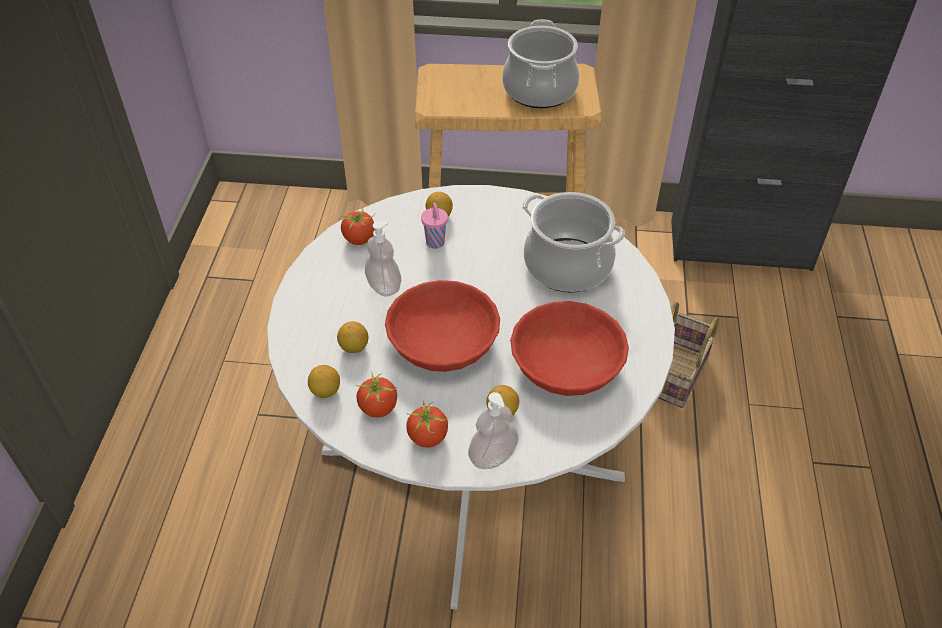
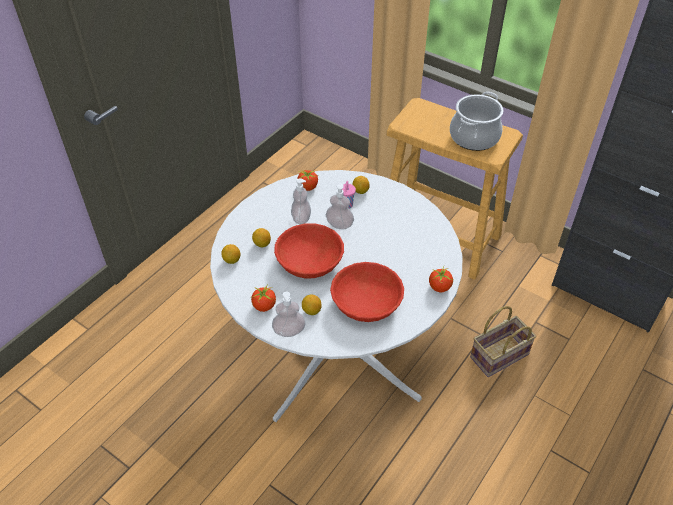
camera: 30 degrees right, 0 degrees up
(378, 408) = (251, 280): tomato -> tomato (439, 287)
(446, 273) = (339, 224): none -> soap dispenser
(568, 265) = (412, 248): cooking pot -> none

